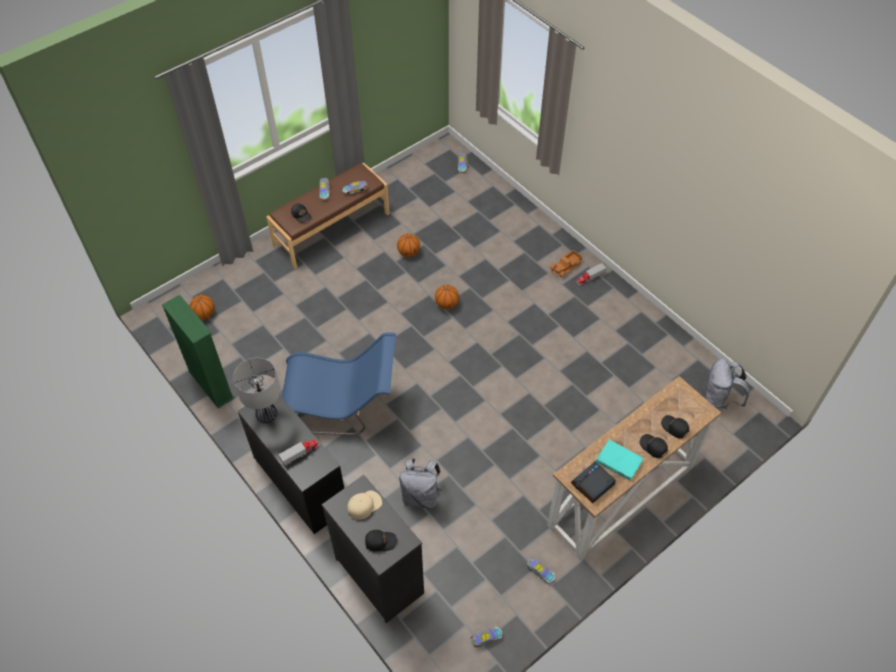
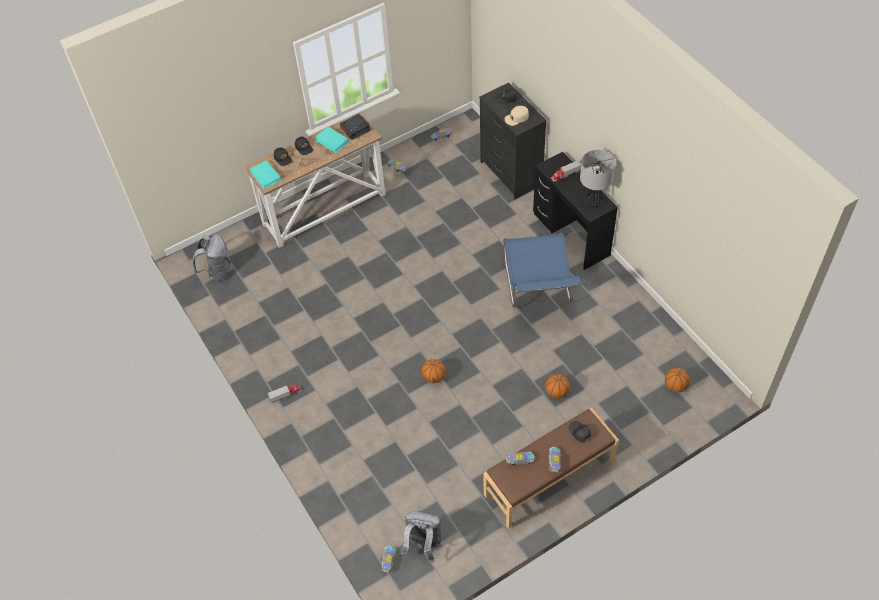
camera: 170 degrees left, 0 degrees up
(211, 385) = (656, 316): green bookcase -> none
(341, 405) = (538, 290): blue chair -> blue chair turned 105 degrees counterclockwise
(408, 253) = (466, 440): basketball -> basketball (557, 392)
(420, 495) = (476, 219): grey backpack -> grey backpack (423, 545)
(566, 267) = (305, 409): toy truck -> none
(686, 400) = (265, 176): none -> turquoise book

